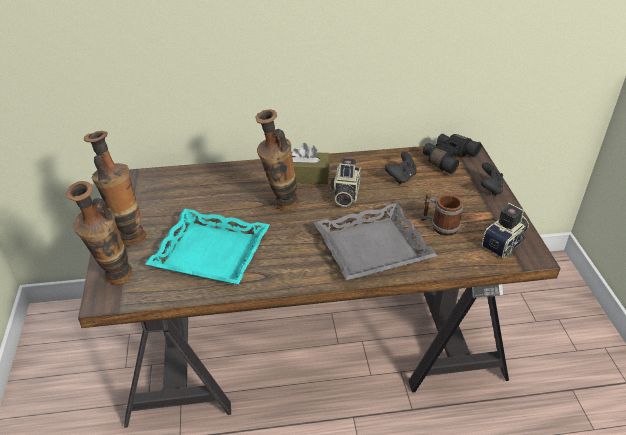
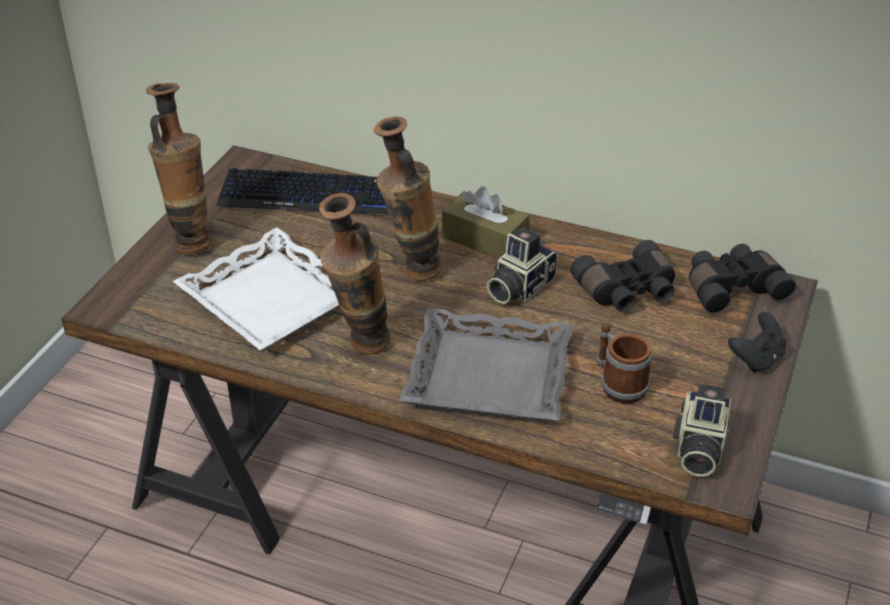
camera: 30 degrees right, 0 degrees up
(115, 282) = (131, 292): vase -> vase (360, 349)
(182, 184) = (310, 195): none -> keyboard
(210, 253) = (269, 300): turquoise tray -> white tray
(401, 177) = (627, 291): black game controller -> black binoculars
(505, 243) = (697, 448): camera -> camera turned 120 degrees clockwise

